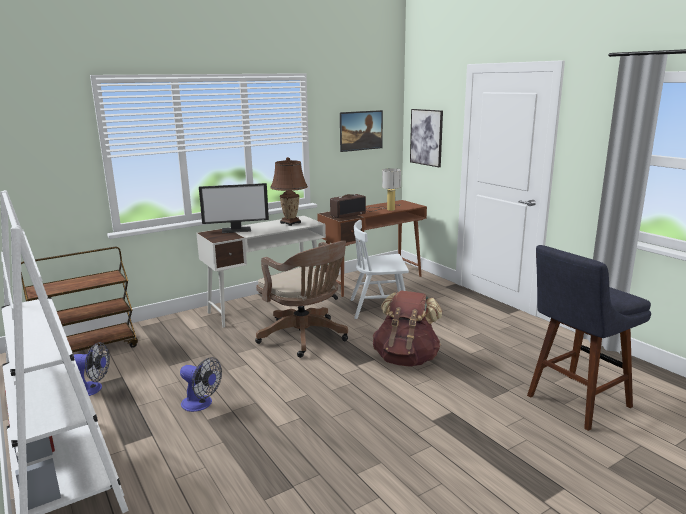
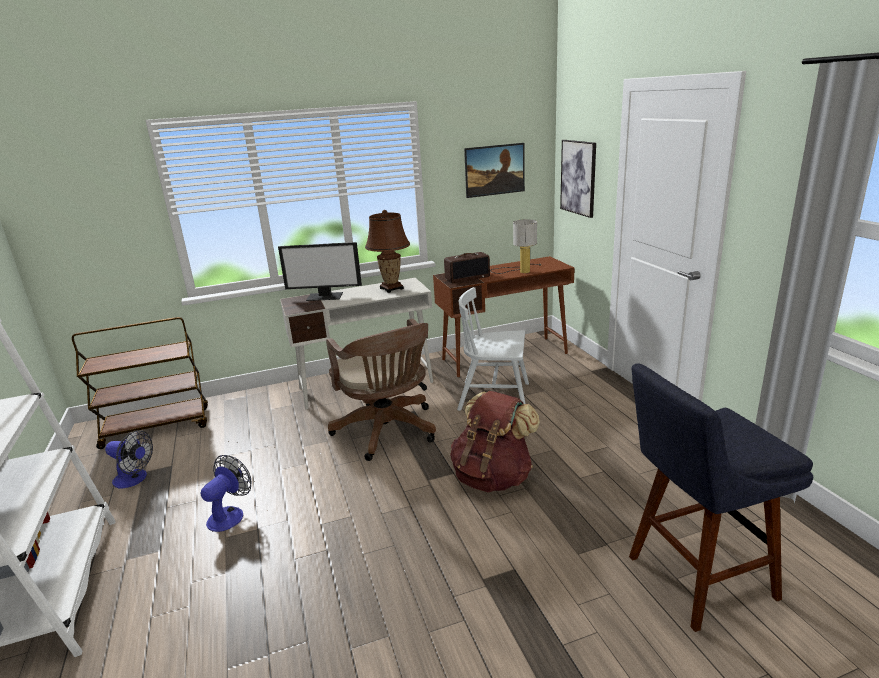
camera: 15 degrees right, 5 degrees up
(201, 404) = (230, 514): fan -> fan turned 105 degrees counterclockwise

